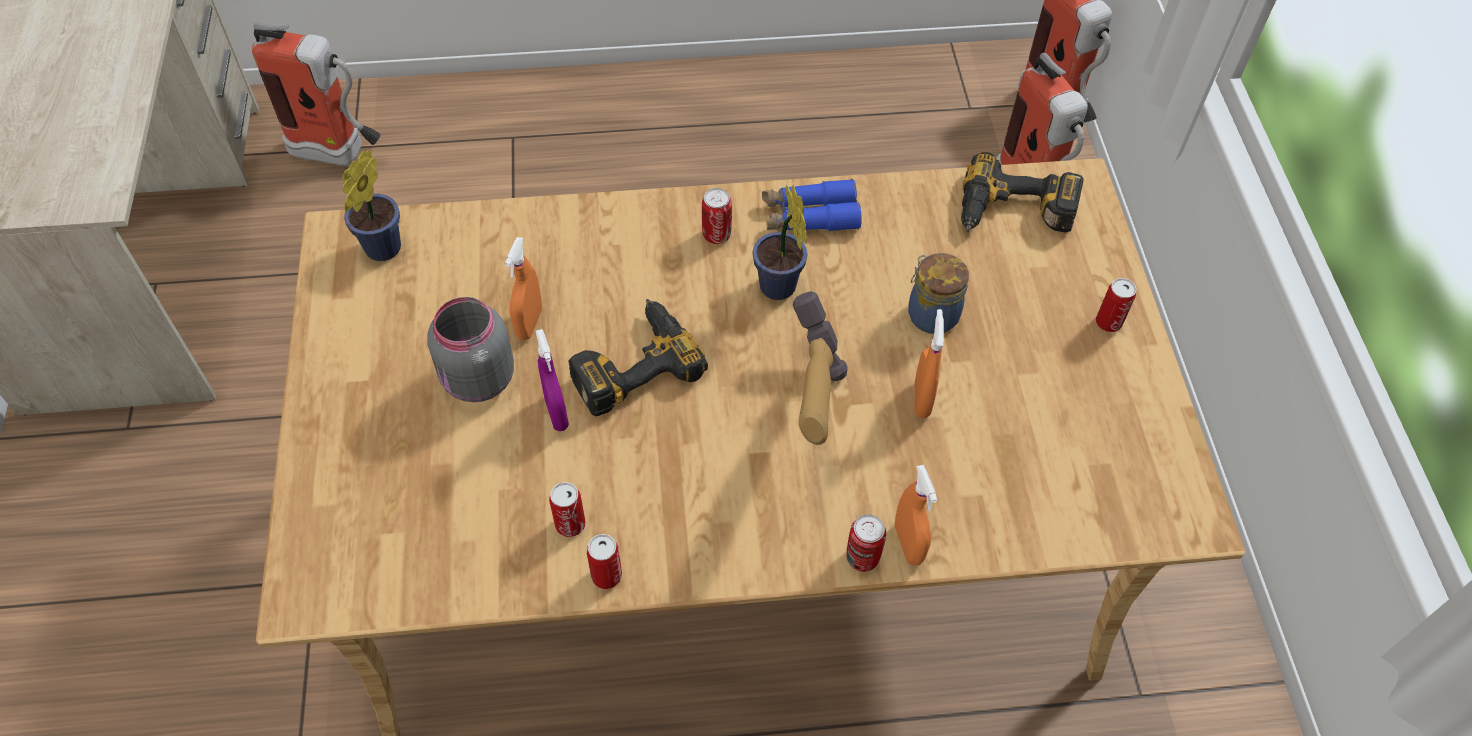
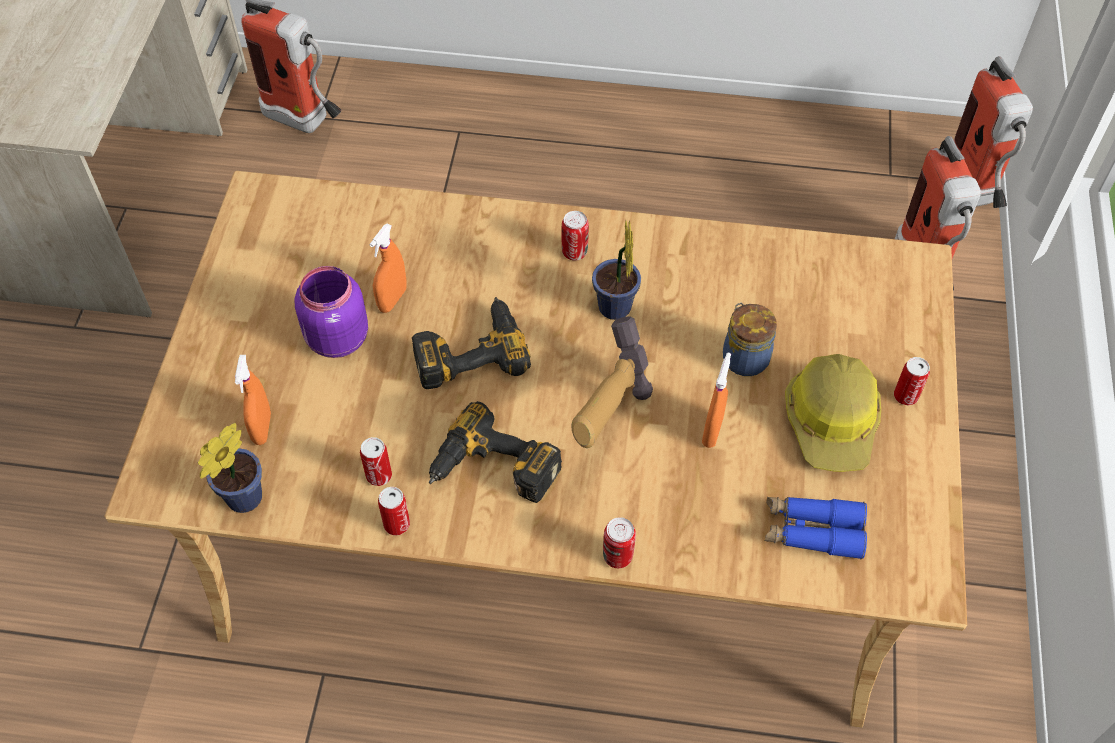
camera: 15 degrees right, 0 degrees up
(380, 251) = (286, 215): potted plant -> potted plant (240, 501)
(477, 380) = (336, 339): grey jar -> purple jar
(556, 413) = (394, 380): purple spray bottle -> none
(810, 216) = (662, 250): blue binoculars -> blue binoculars (812, 531)
(908, 544) = (661, 553): orange spray bottle -> orange spray bottle (262, 428)
(1014, 214) = (849, 282): power drill -> power drill (492, 472)
(1043, 364) = (832, 421): none -> hard hat

